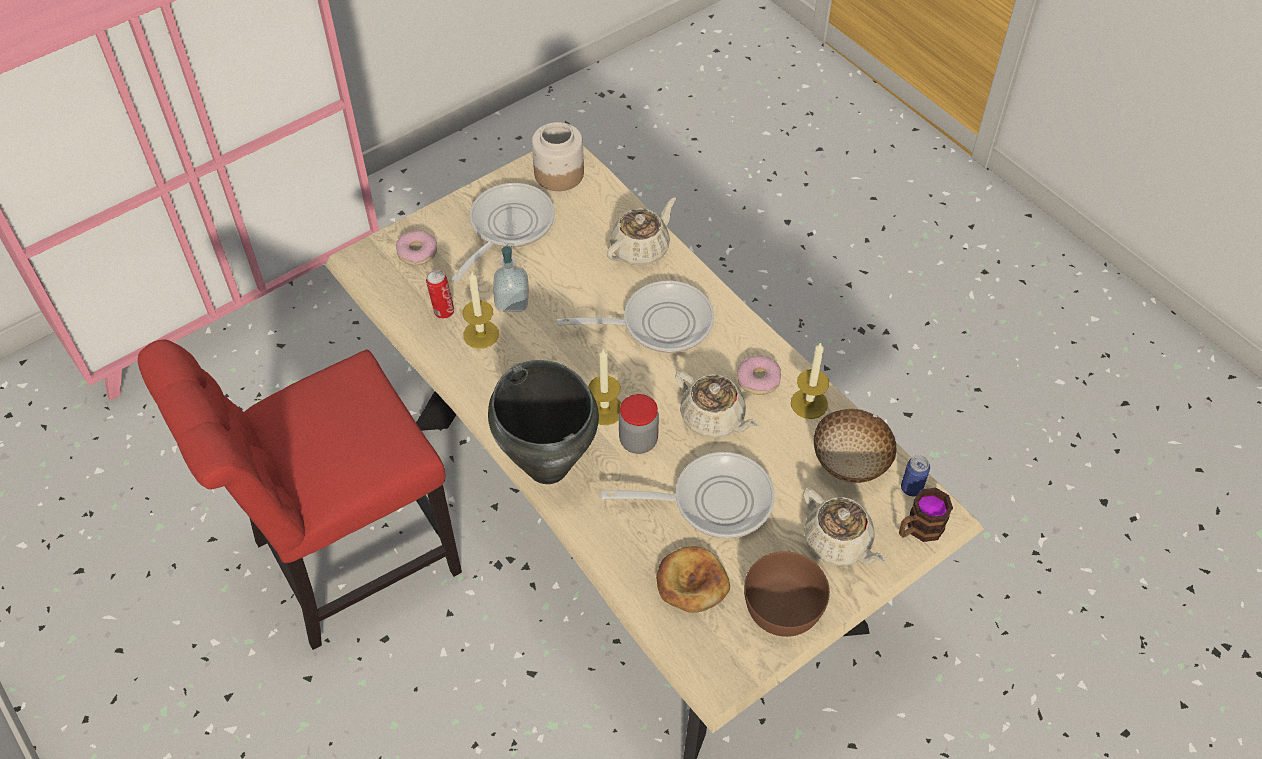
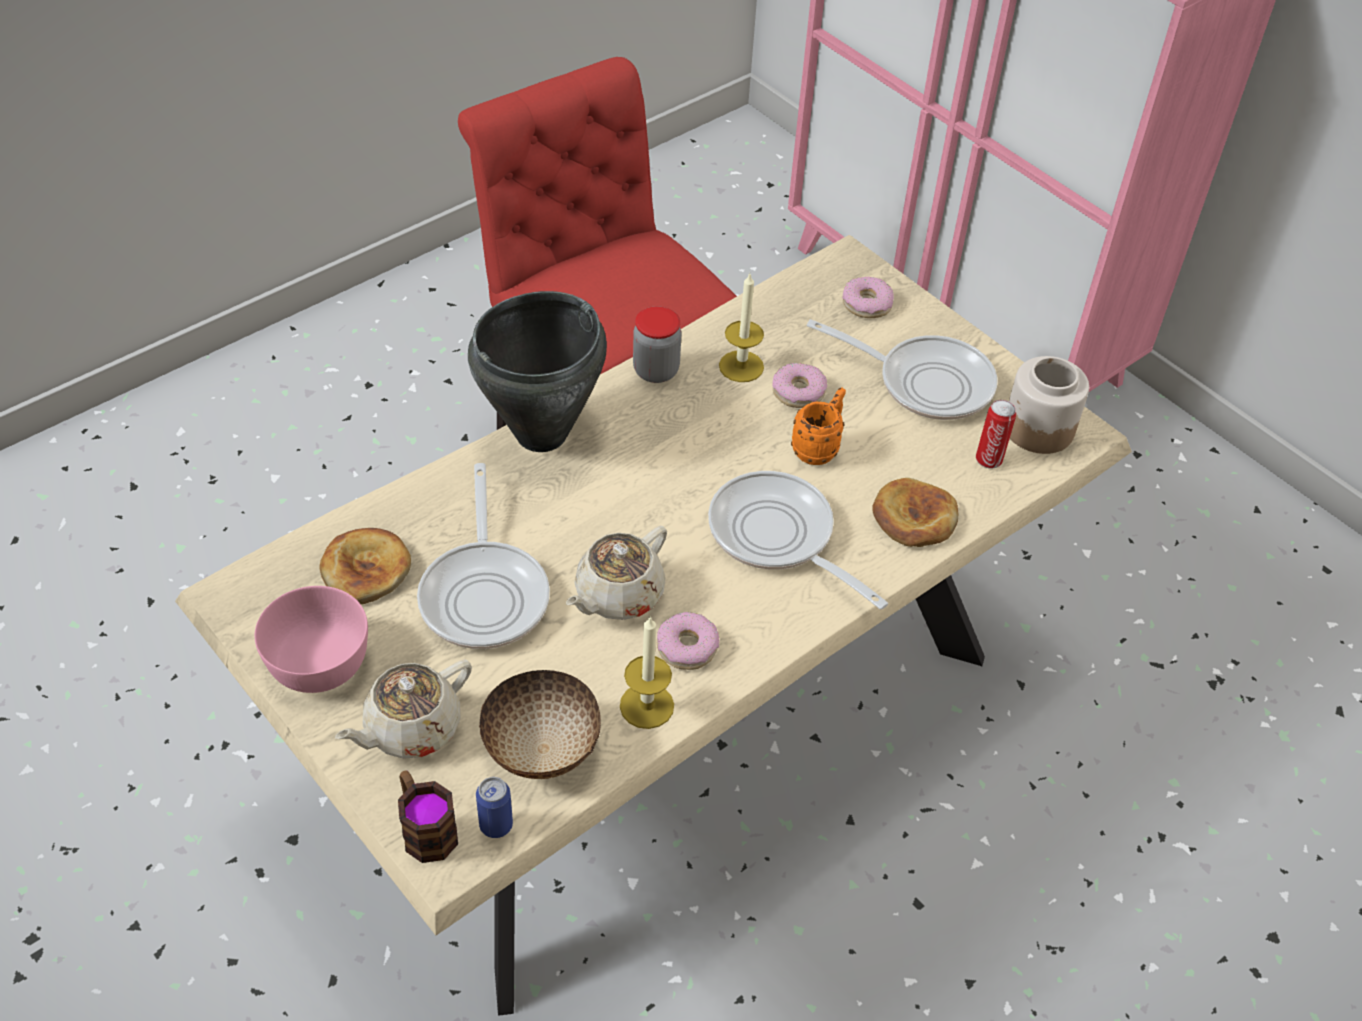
camera: 85 degrees right, 5 degrees down
(443, 311) = (774, 332): can -> can (989, 459)
(512, 301) = (798, 392): soap dispenser -> donut
(571, 294) = (819, 447): none -> orange mug
(604, 410) = (628, 484): candle -> none
(638, 441) = (580, 517): jar -> jar (656, 371)
(641, 248) = (914, 518): beige teapot -> bread
(659, 323) = (778, 537): frying pan -> frying pan turned 150 degrees clockwise
(783, 609) = (316, 662): brown bowl -> pink bowl

